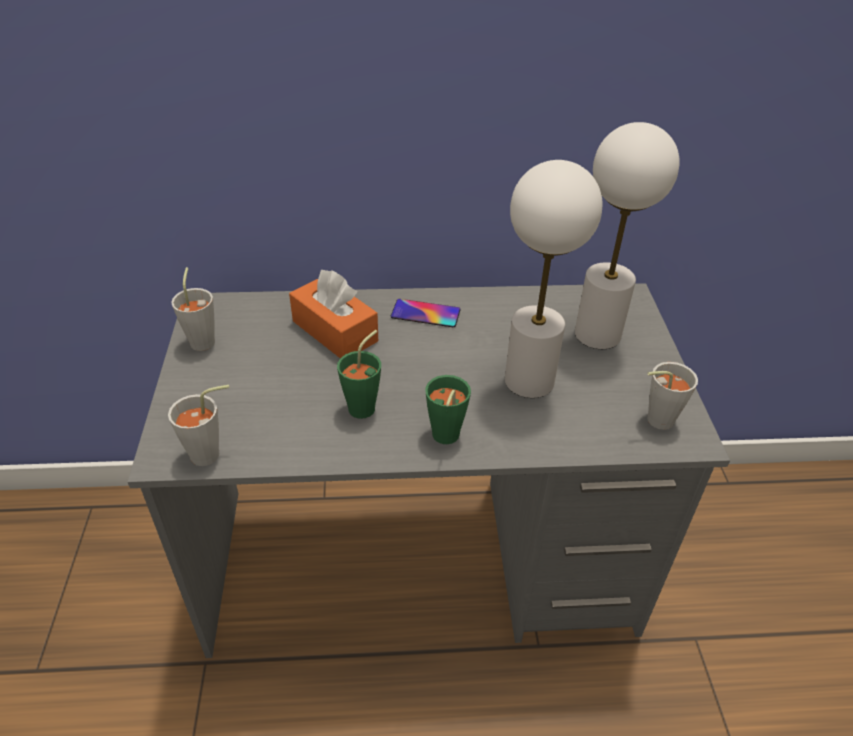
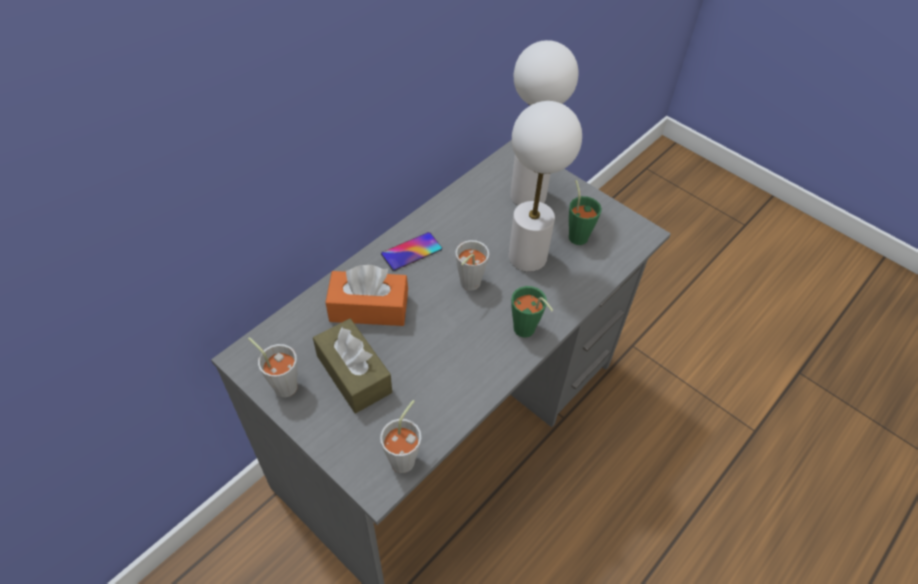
camera: 45 degrees left, 10 degrees up
(259, 368) = (354, 374): none -> brown tissue box
(366, 405) = (456, 346): green cup -> green cup (577, 234)
(654, 420) = (615, 235): grey cup -> grey cup (467, 285)

